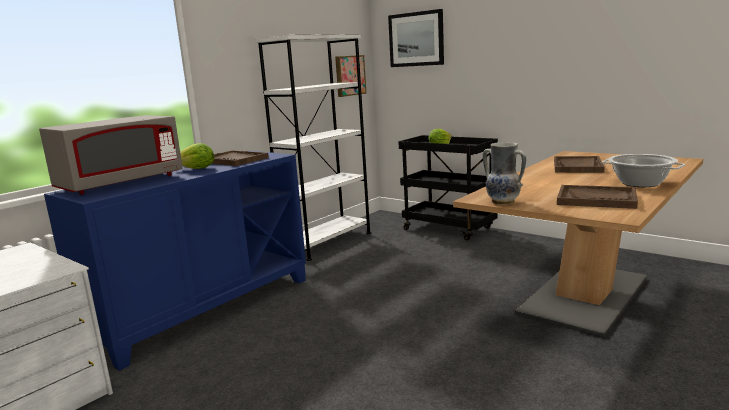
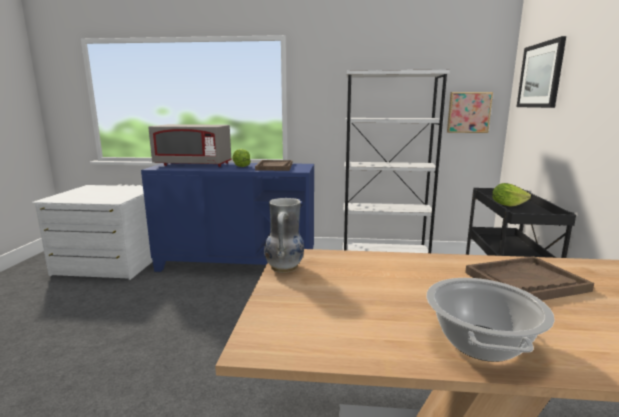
camera: 55 degrees right, 0 degrees up
(596, 199) = (341, 317): brown tray -> none

